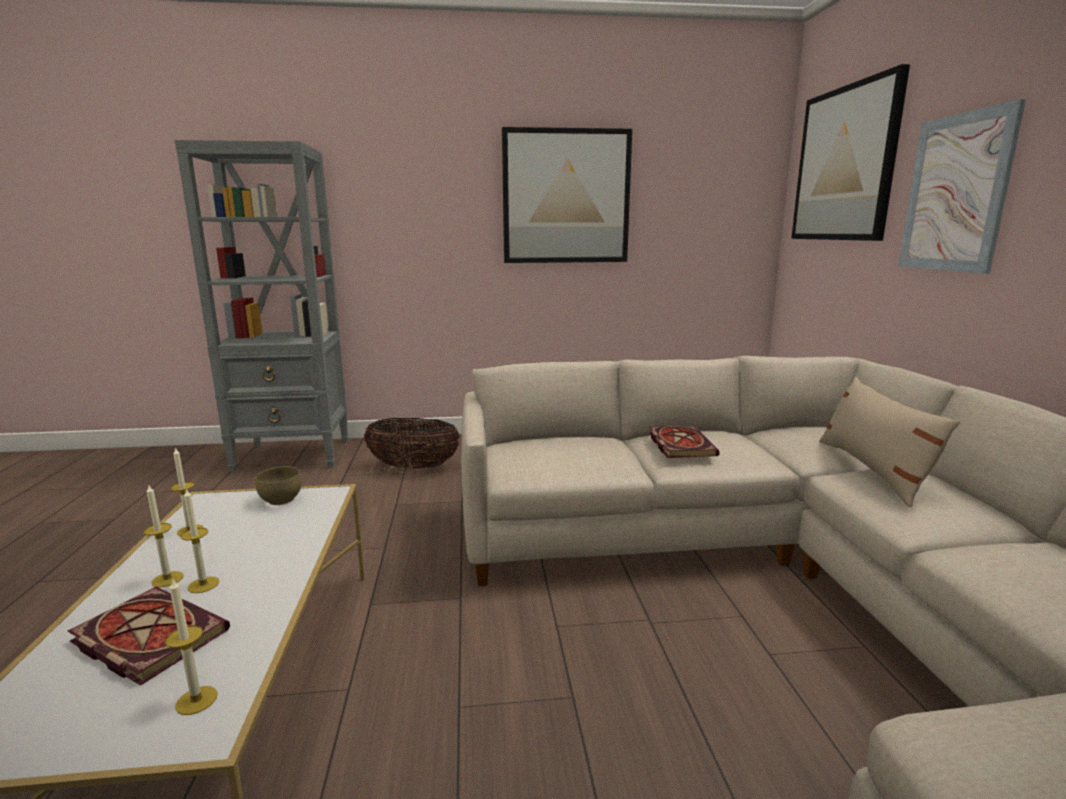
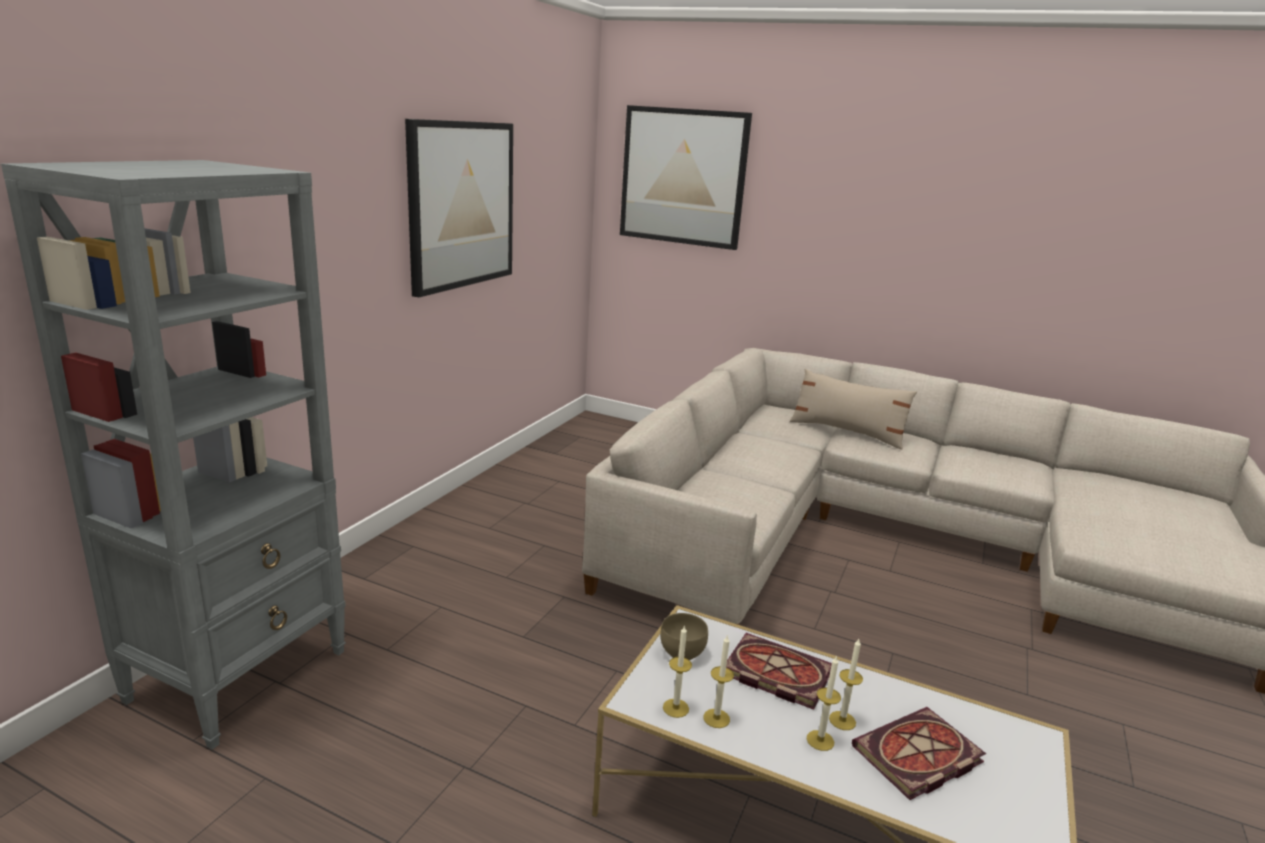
camera: 60 degrees left, 5 degrees up
(196, 700) = (1005, 738): candle -> candle (675, 708)
(413, 467) = (434, 596): basket -> none
(679, 444) = (756, 456): book -> book (774, 673)
(955, 193) = (807, 224): picture -> none

